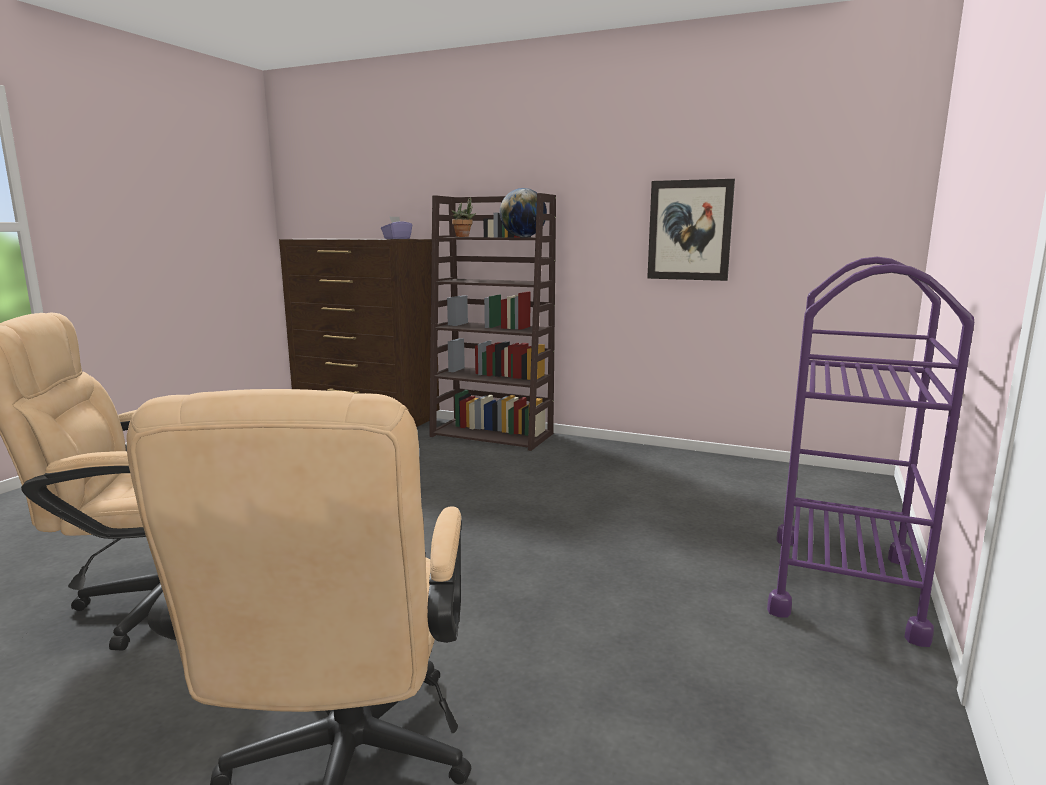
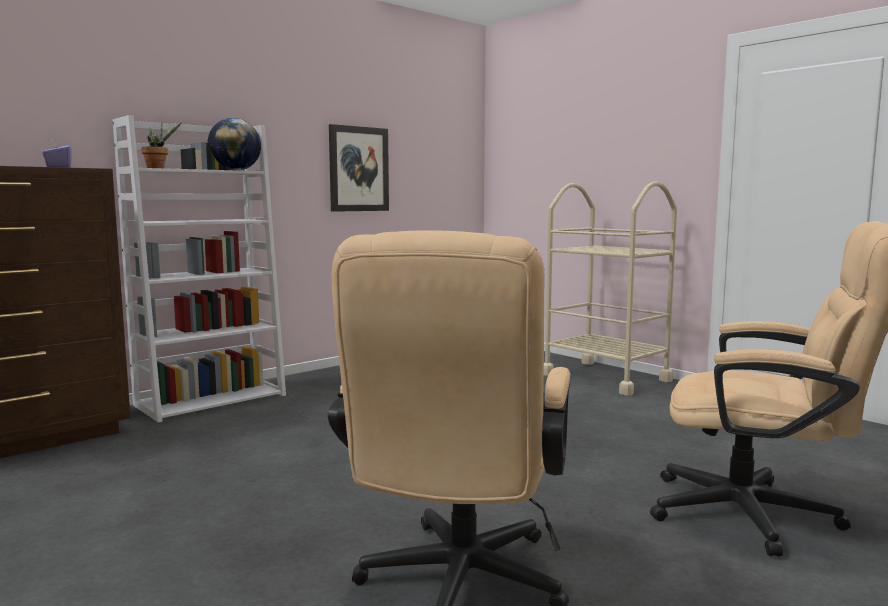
camera: 65 degrees left, 5 degrees down
(493, 435) = (212, 399): brown bookcase -> white bookcase
(843, 585) = (605, 377): purple cart -> beige cart

